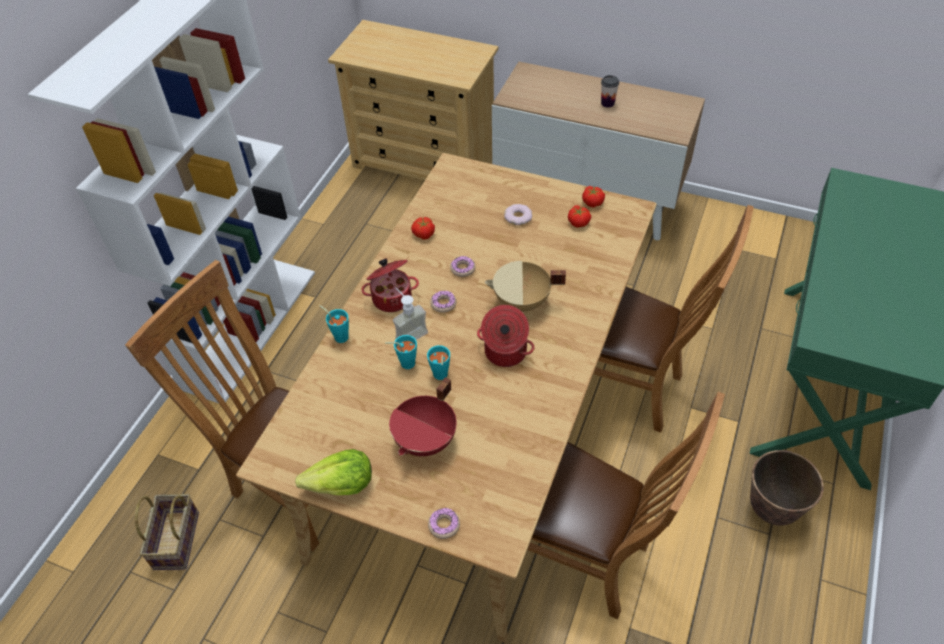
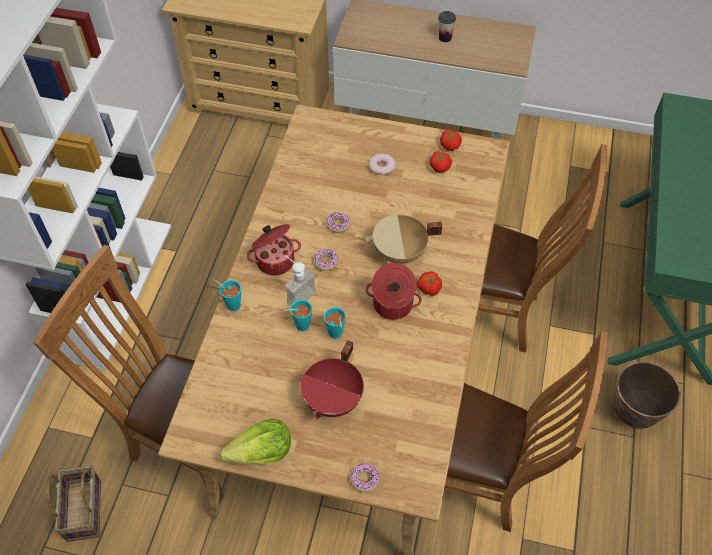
camera: 10 degrees left, 5 degrees up
(423, 234) = (294, 192): tomato -> tomato (429, 288)

